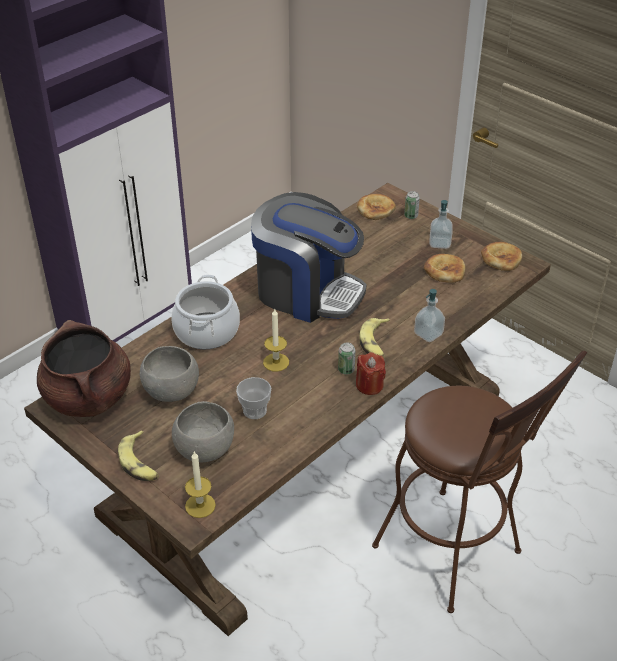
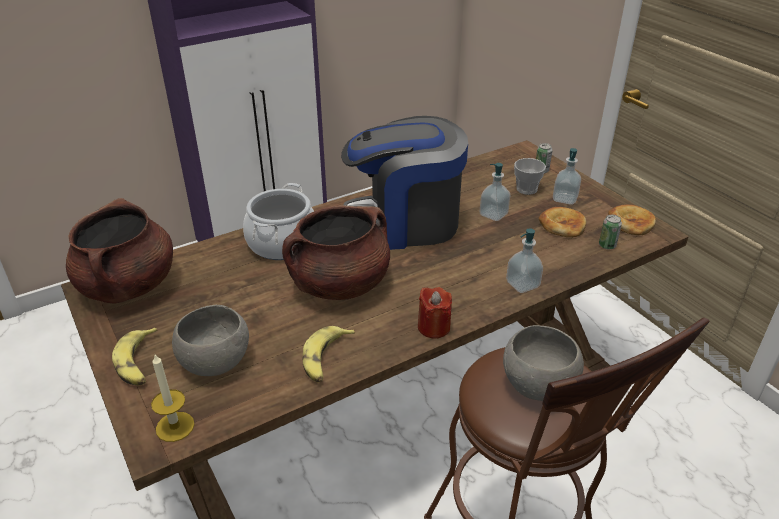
camera: 15 degrees right, 5 degrees down
(171, 392) = (214, 295): grey bowl -> grey bowl (538, 387)
(255, 411) = (292, 331): cup -> cup (526, 189)
(276, 362) = (339, 285): candle -> brown cooking pot
(307, 292) = (404, 223): coffee machine -> coffee machine turned 135 degrees clockwise
(346, 370) = (413, 306): can -> can (607, 245)
(375, 209) = (506, 160): bread -> none
(376, 343) = (458, 284): banana -> banana (326, 359)
(383, 270) = (493, 214): none -> soap dispenser

